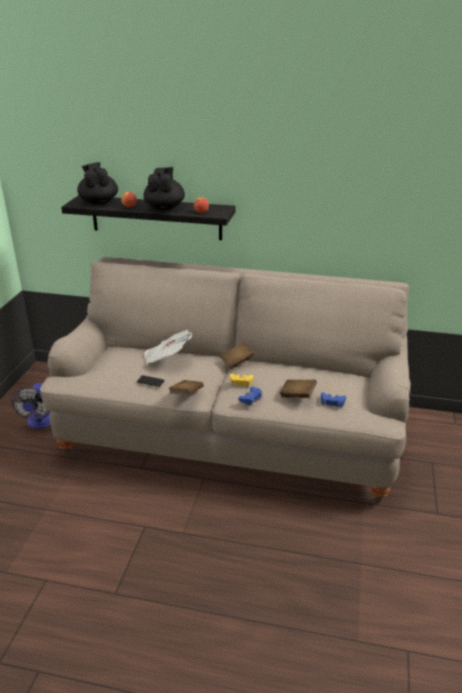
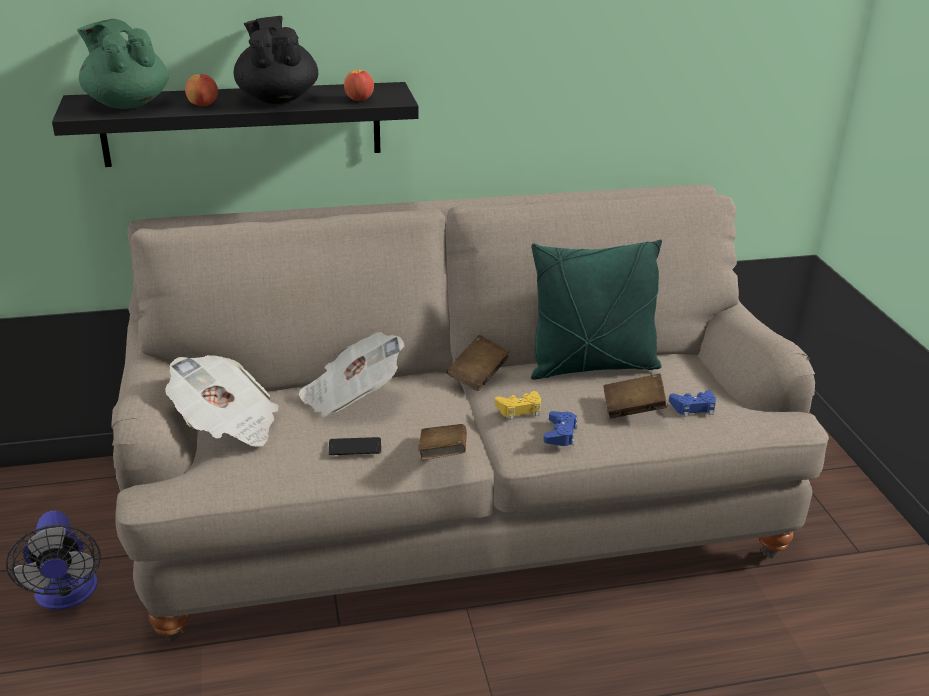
camera: 25 degrees left, 0 degrees up
(99, 202) = (127, 104): black teapot -> green teapot
(104, 358) = (227, 424): none -> newspaper
(296, 370) = (592, 366): none -> green pillow

